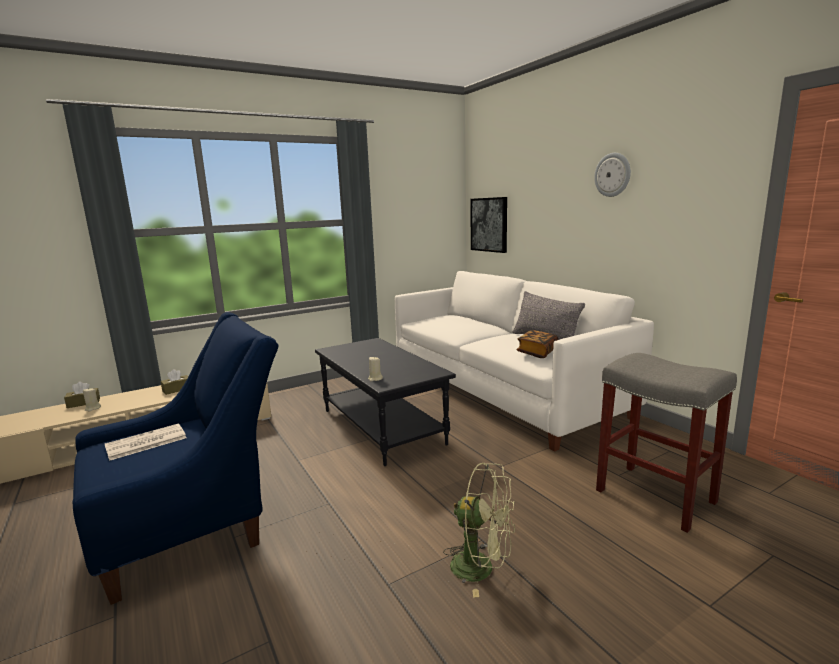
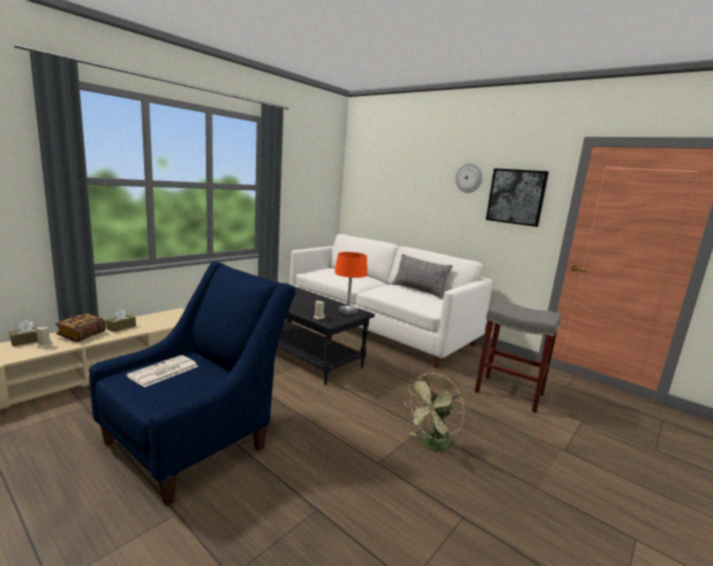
camera: 20 degrees left, 0 degrees up
(420, 371) = (347, 311): none -> orange table lamp
(481, 568) = (432, 445): green fan -> green fan turned 135 degrees clockwise
(489, 224) = (364, 200): picture -> picture (516, 197)
(537, 352) = (421, 299): book -> book (82, 335)

